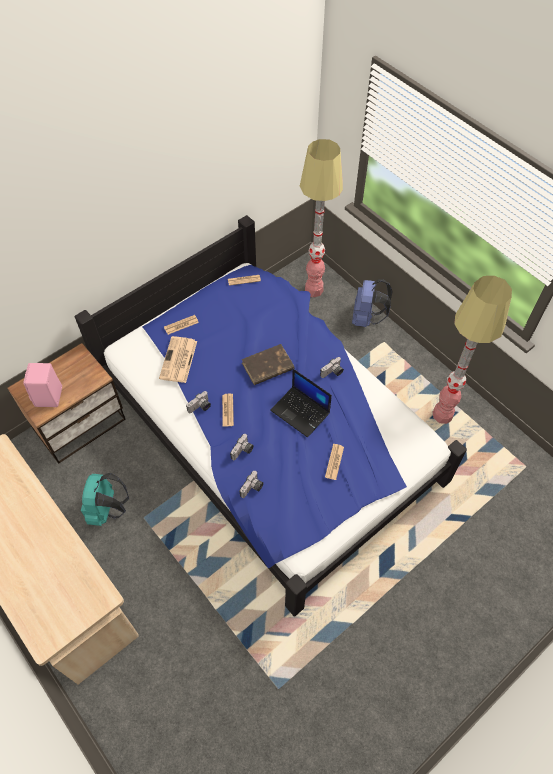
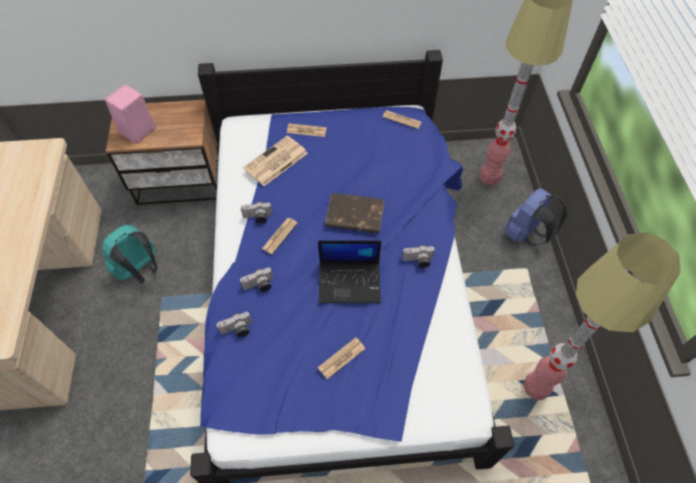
camera: 35 degrees right, 0 degrees up
(301, 412) = (350, 282): laptop -> laptop turned 75 degrees counterclockwise

